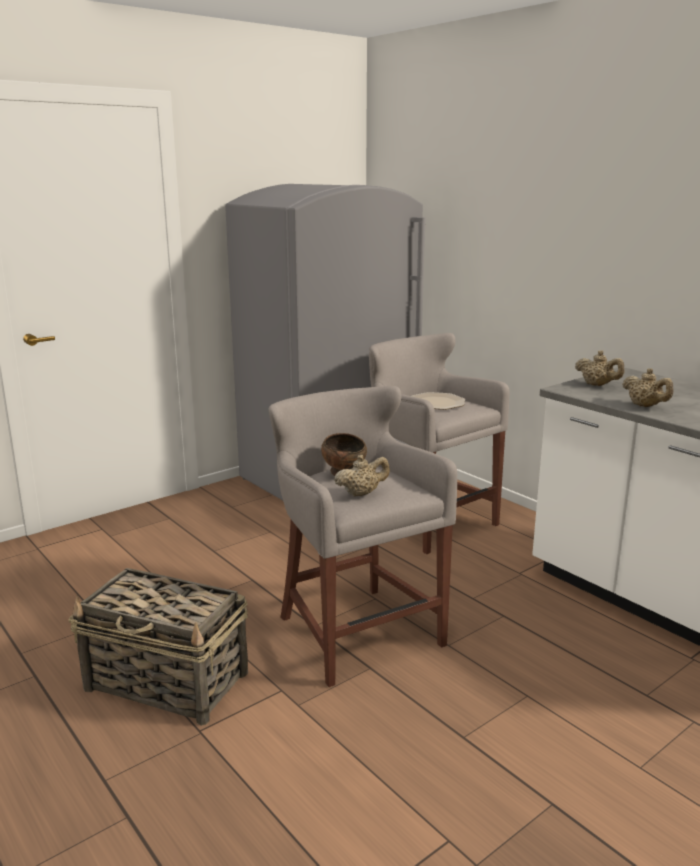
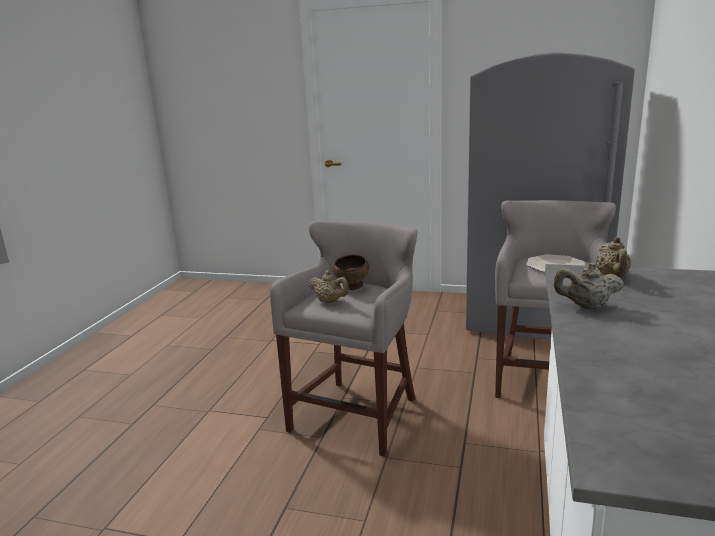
camera: 55 degrees right, 0 degrees up
(168, 682) = (240, 382): basket -> none
(645, 406) = (586, 306): beige teapot -> beige teapot turned 75 degrees clockwise

